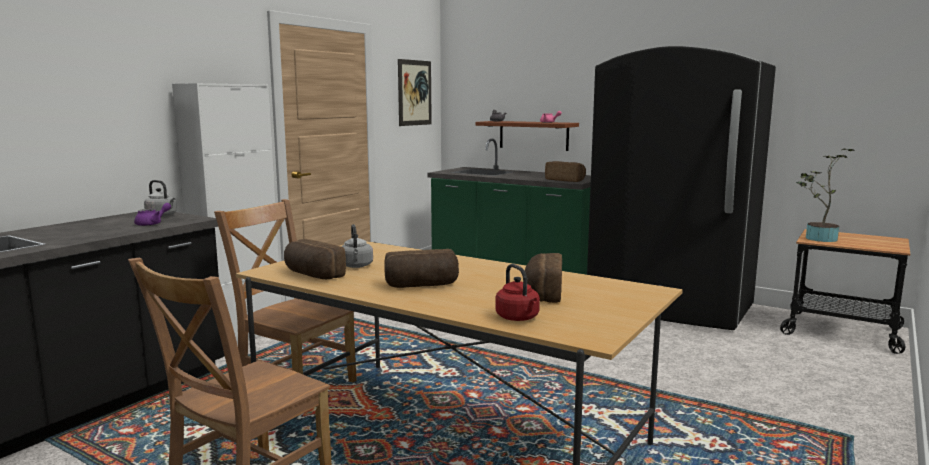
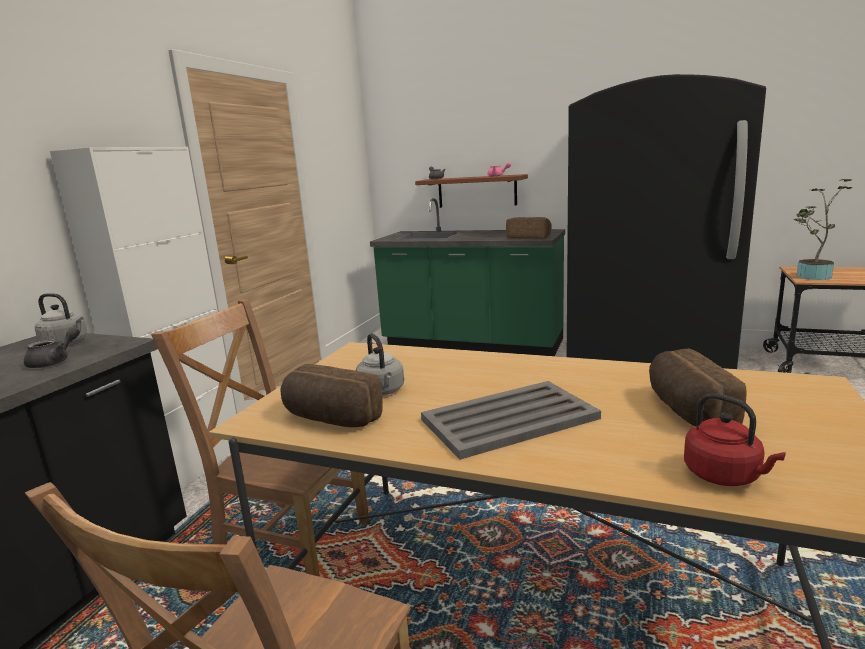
camera: 10 degrees left, 5 degrees up
(152, 224) = (54, 361): purple teapot -> grey teapot
(414, 93) = (342, 153): picture -> none
(421, 285) = (507, 419): bread -> grey tray

